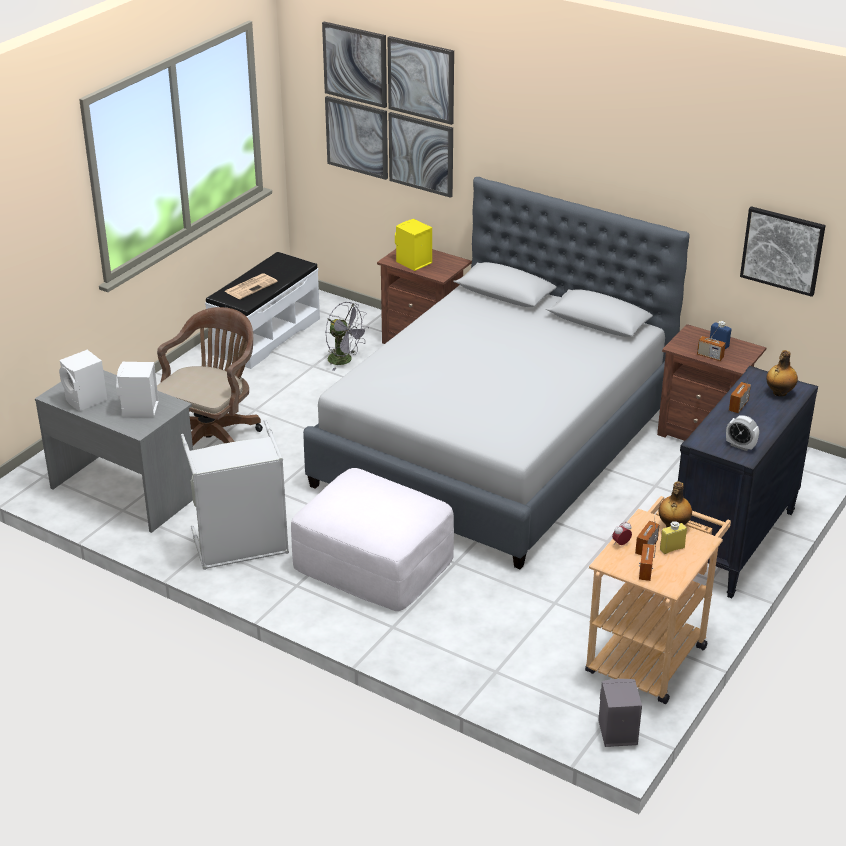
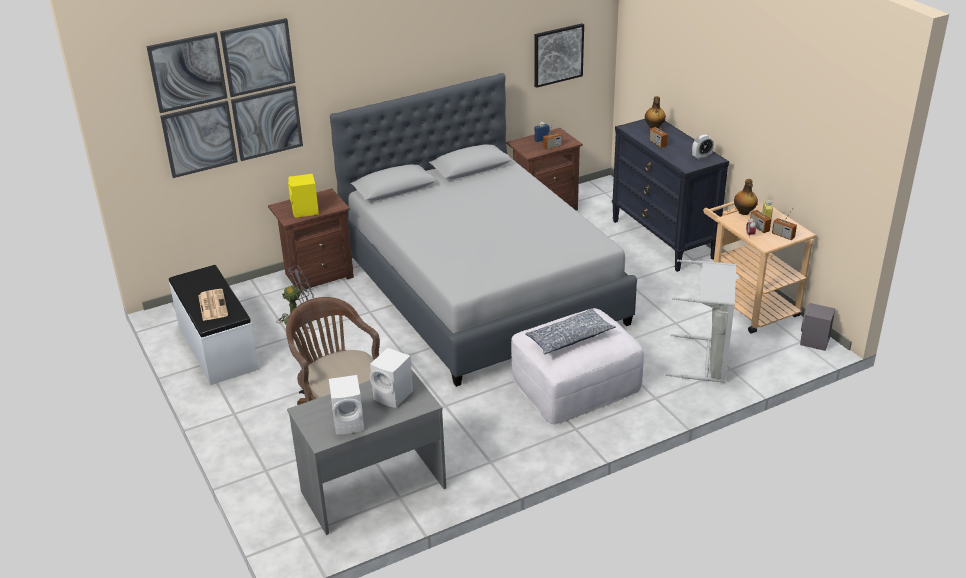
camera: 60 degrees left, 0 degrees up
(241, 547) = (506, 443): grey laundry basket -> grey laundry basket (706, 360)
(360, 498) = (569, 338): none -> pillow

